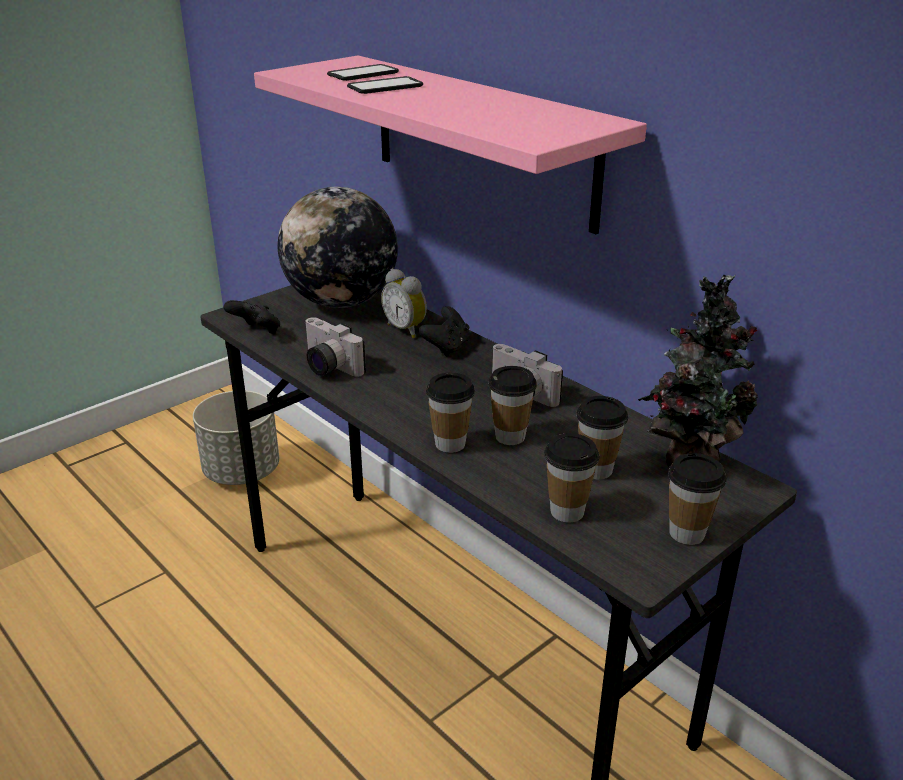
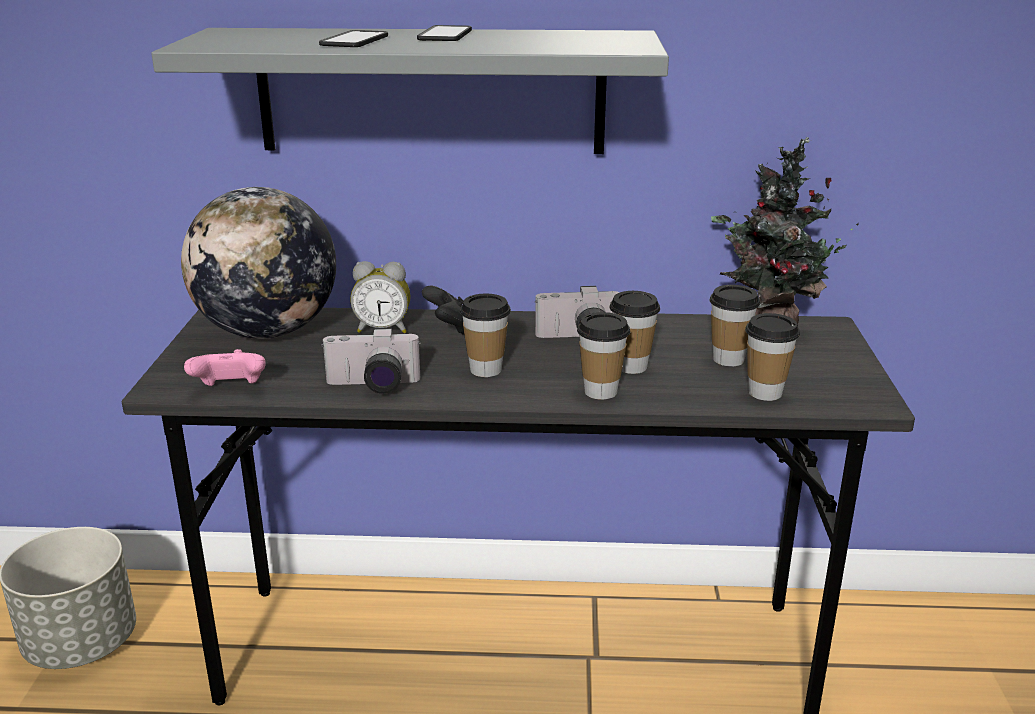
camera: 45 degrees left, 5 degrees down
(257, 332) = (230, 389): black game controller -> pink game controller
(363, 74) = (287, 37): phone -> phone (445, 35)
(481, 140) = (431, 91): pink shelf -> grey shelf
(687, 533) = (850, 368): cup -> cup (486, 370)

